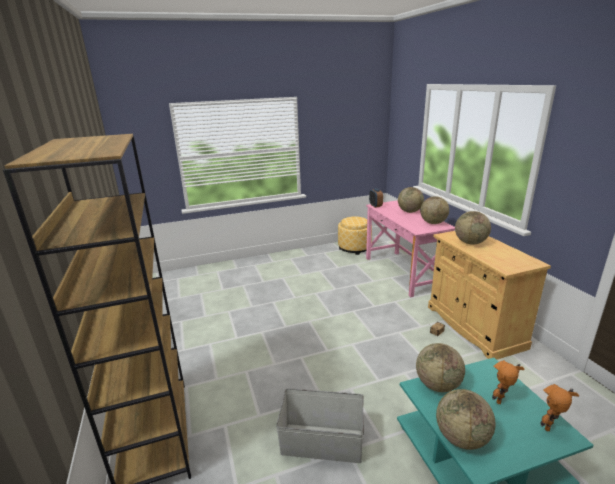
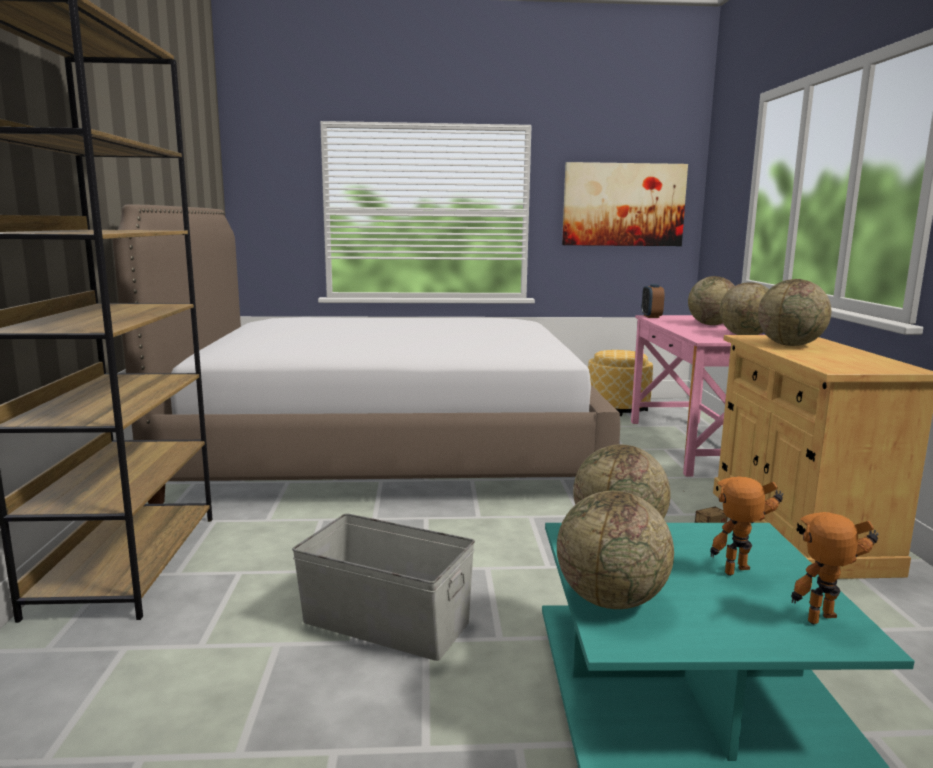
camera: 15 degrees right, 10 degrees down
(253, 306) = (388, 451): none -> bed
(349, 138) = (623, 205): none -> picture

